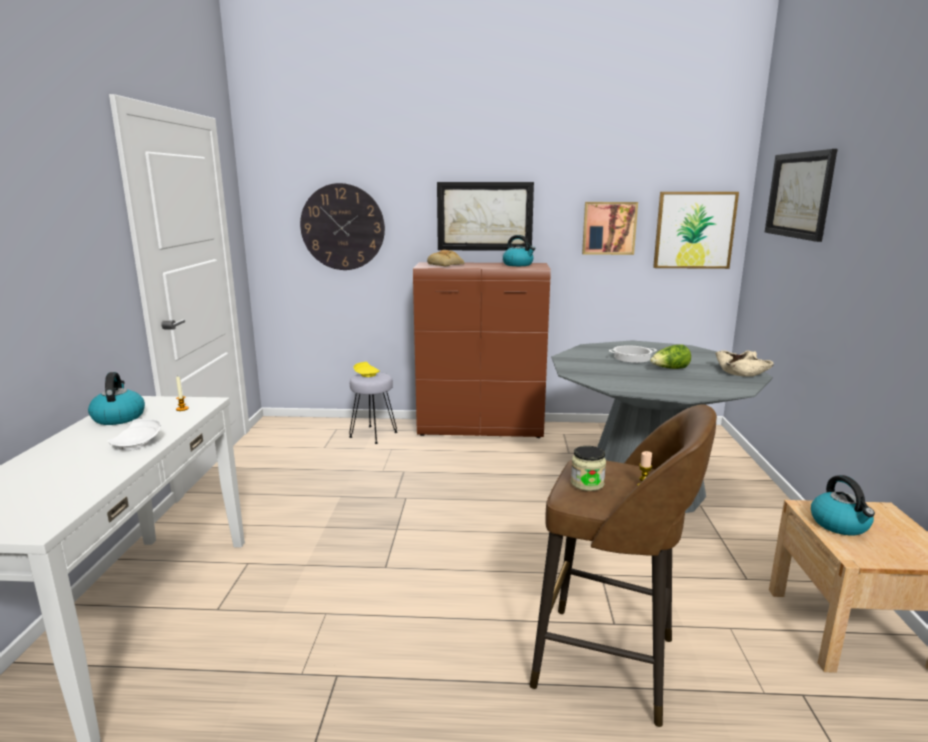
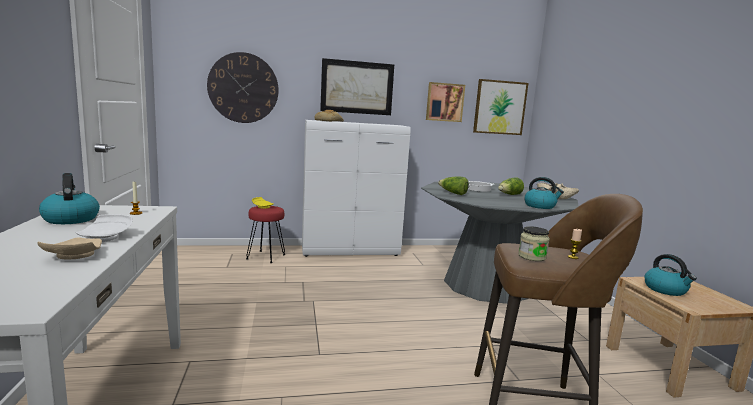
camera: 15 degrees left, 5 degrees down
(97, 469) = (73, 256): none -> beige plate
(373, 434) = (266, 257): grey stool -> red stool
(481, 429) = (351, 251): brown cabinet -> white cabinet
(518, 265) = (383, 124): kettle -> kettle (540, 206)
(586, 367) = (453, 193): none -> lettuce
(799, 195) = (579, 81): picture -> none

